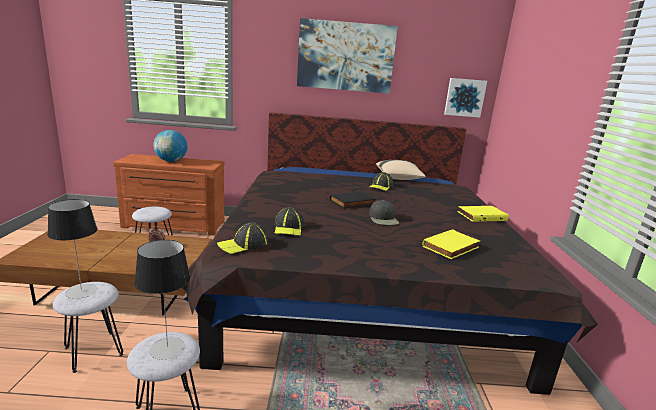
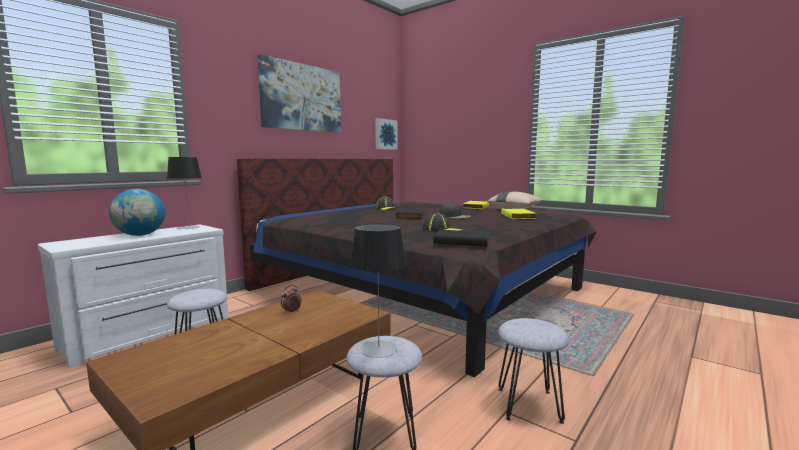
camera: 50 degrees left, 10 degrees down
(167, 348) = (534, 326): table lamp -> table lamp (188, 227)
(173, 225) = (151, 333): brown dresser -> white dresser
(243, 244) = (462, 241): cap -> black book
(398, 178) = (373, 205): beige pillow -> beige pillow (515, 209)

